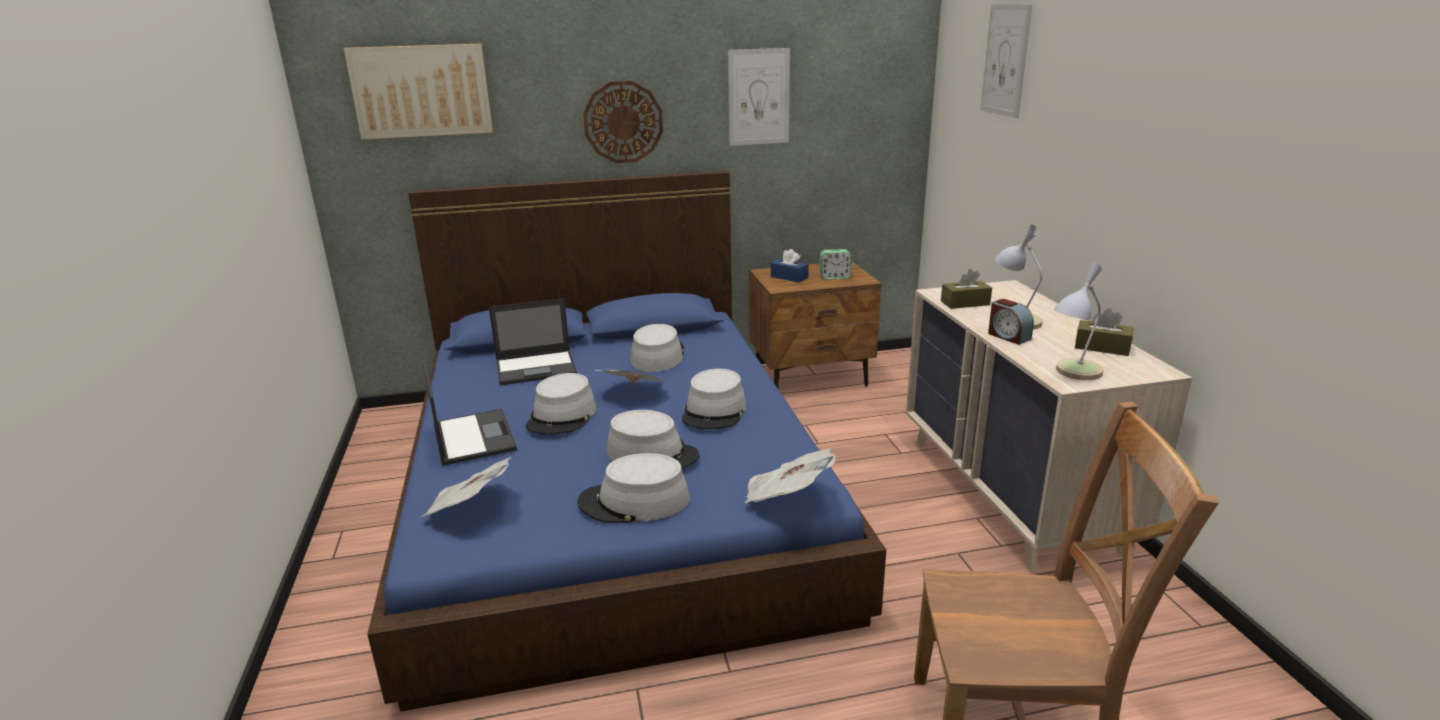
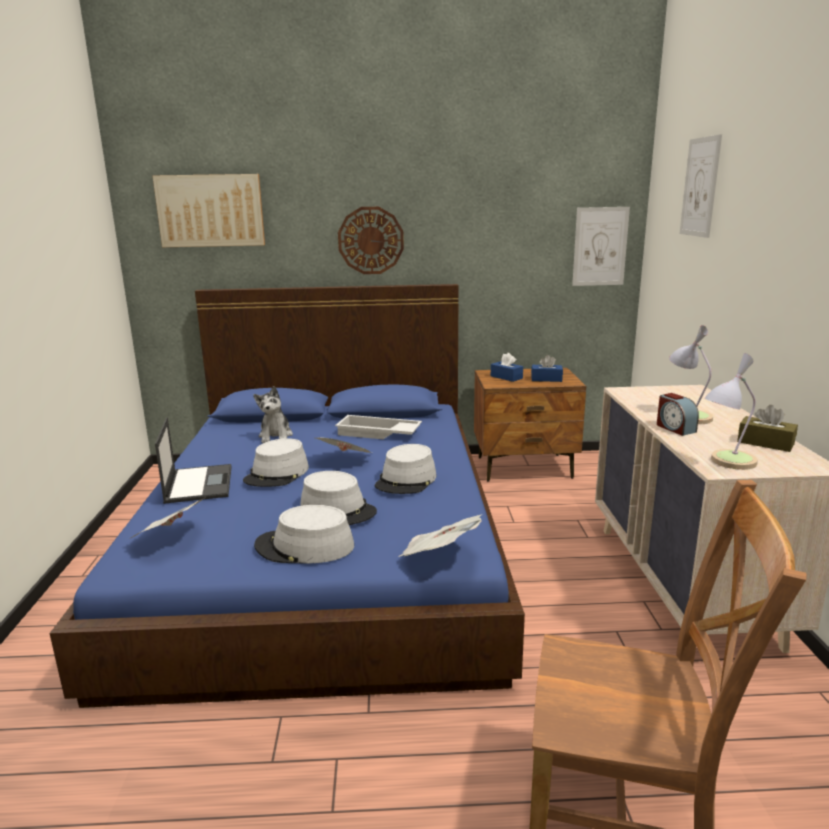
camera: 10 degrees right, 5 degrees down
(537, 368) = (276, 436): laptop -> plush toy
(657, 355) = (377, 433): grey hat -> white tray
(759, 97) = (487, 223): picture -> picture (600, 246)
(834, 277) = (546, 379): alarm clock -> blue tissue box
(965, 303) = (645, 400): brown tissue box -> none

